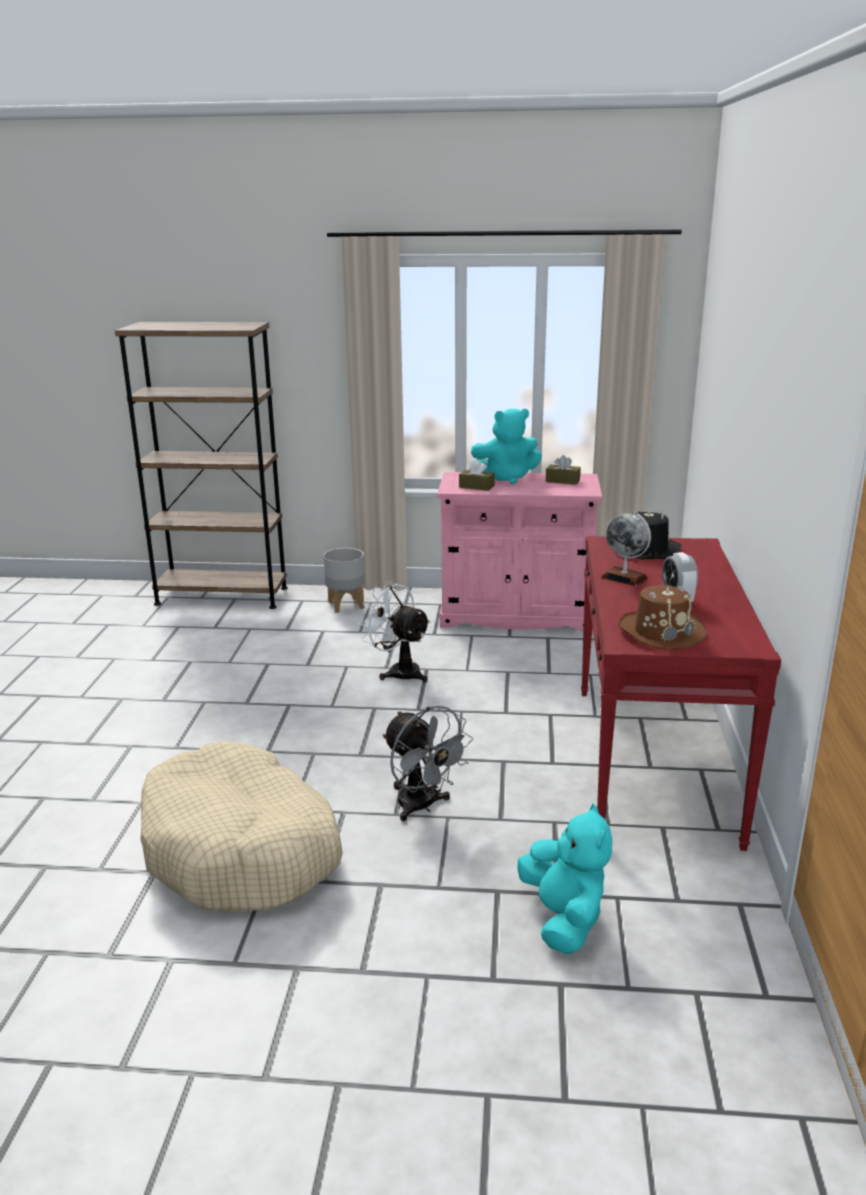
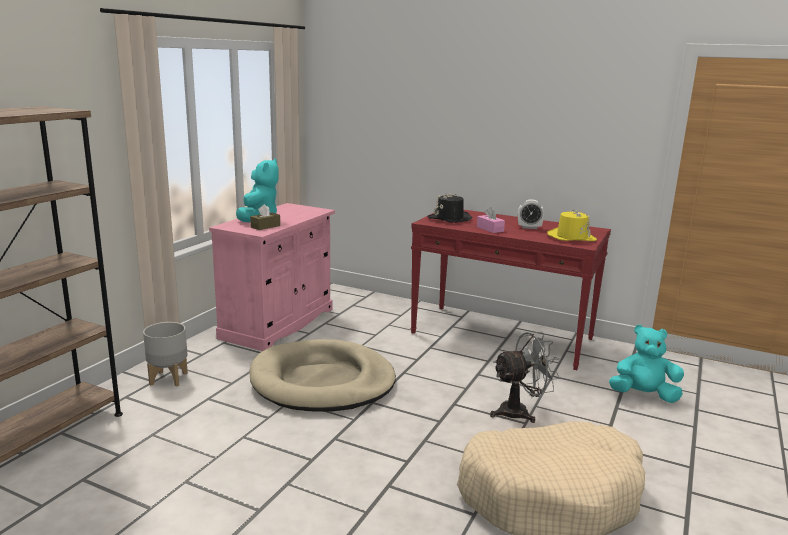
camera: 70 degrees left, 5 degrees down
(398, 671) = (322, 381): white fan -> beige dog bed
(562, 481) = (289, 210): brown tissue box -> none
(624, 578) = (490, 229): globe -> pink tissue box
(661, 632) = (571, 237): brown hat -> yellow hat

